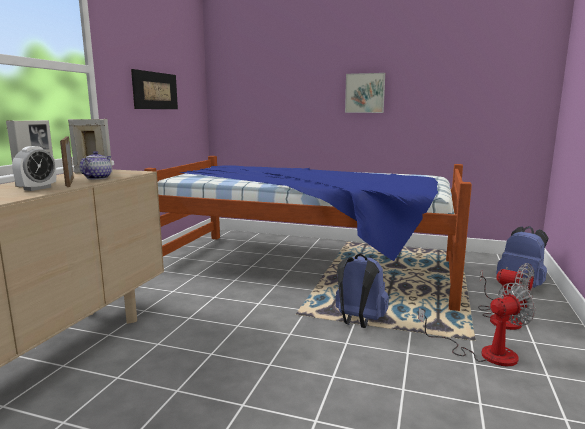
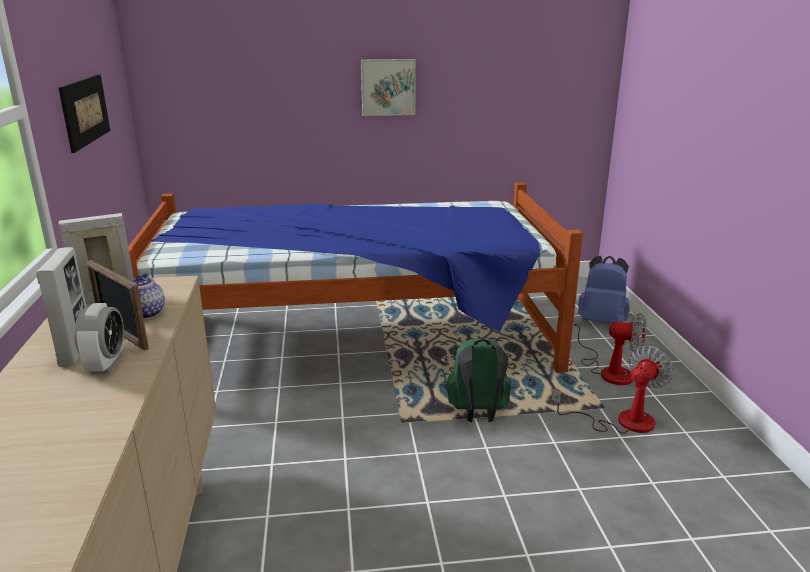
camera: 25 degrees left, 10 degrees up
(358, 321) = (478, 414): blue backpack -> green backpack

